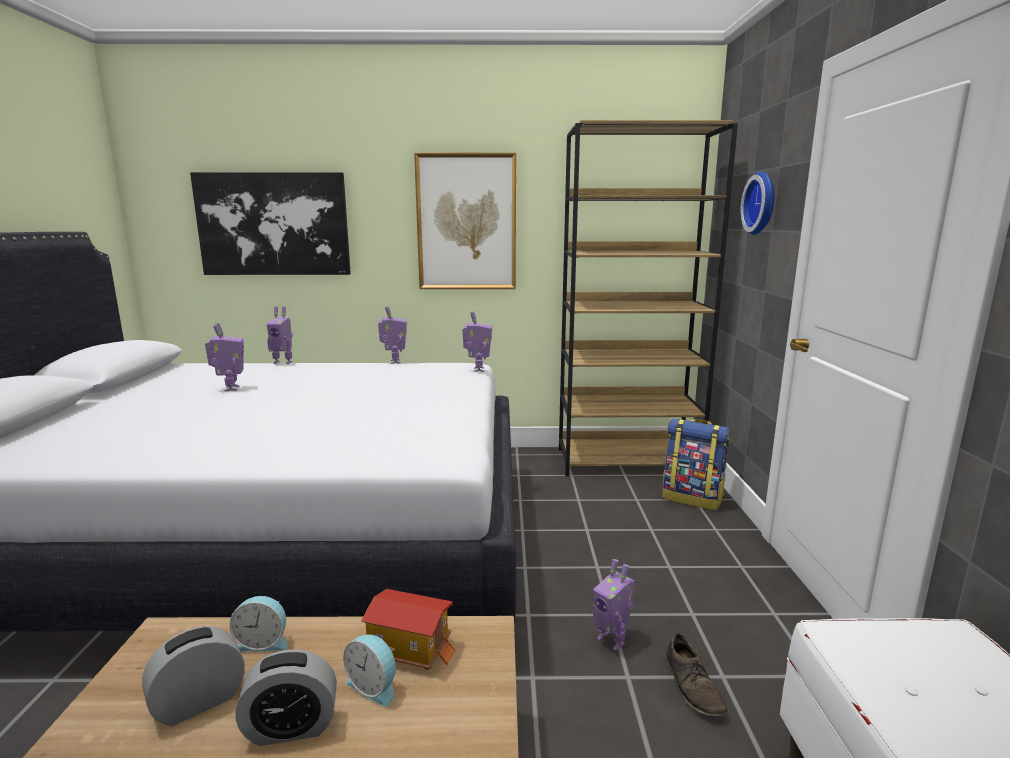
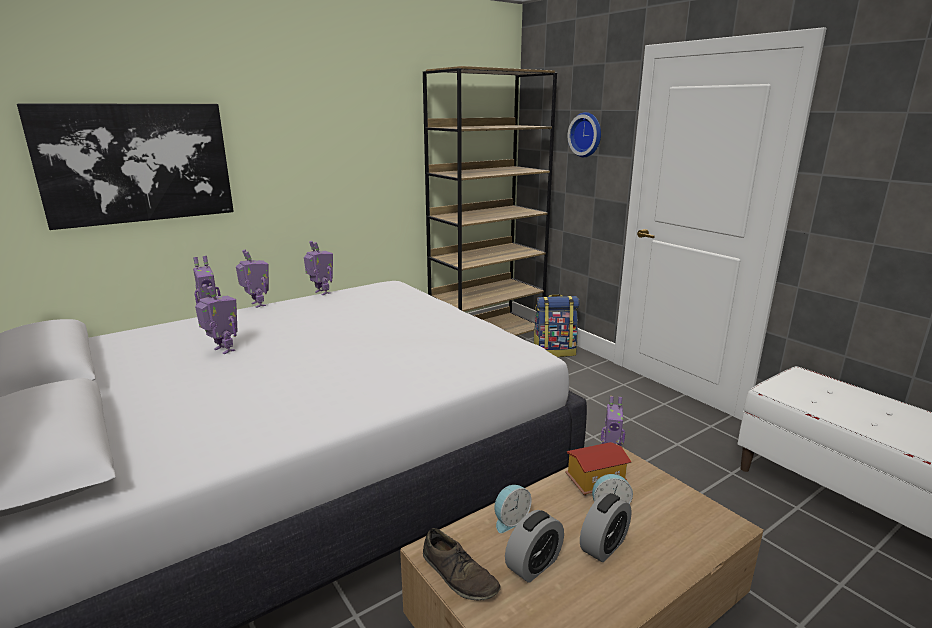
camera: 35 degrees left, 5 degrees up
(199, 702) = (534, 565): alarm clock -> alarm clock turned 150 degrees counterclockwise
(466, 222) = (342, 151): picture -> none
(477, 369) = (407, 286): toy robot -> toy robot (257, 305)
(693, 686) = (671, 454): brown shoe -> brown shoe (459, 575)

